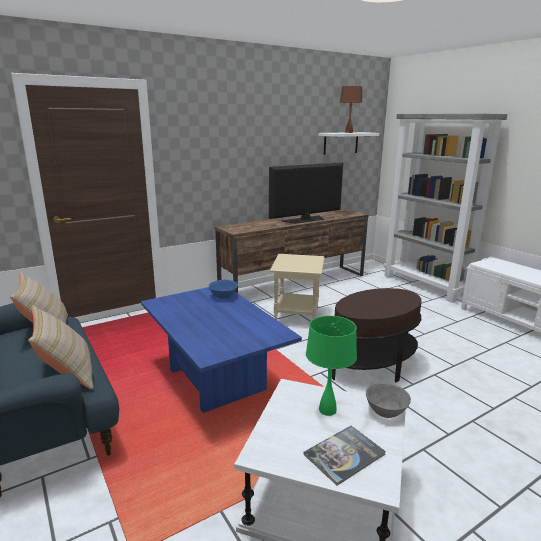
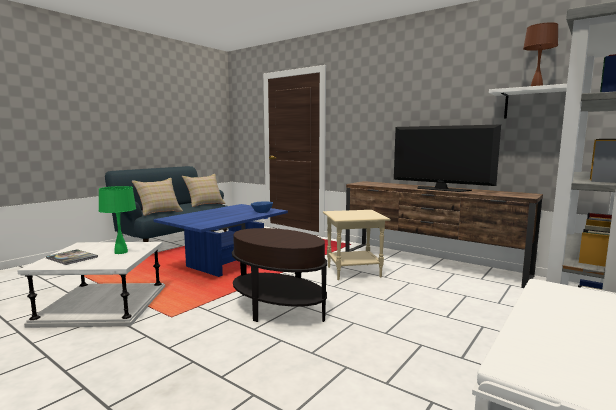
camera: 70 degrees right, 10 degrees down
(386, 411) = (115, 264): grey bowl -> none

